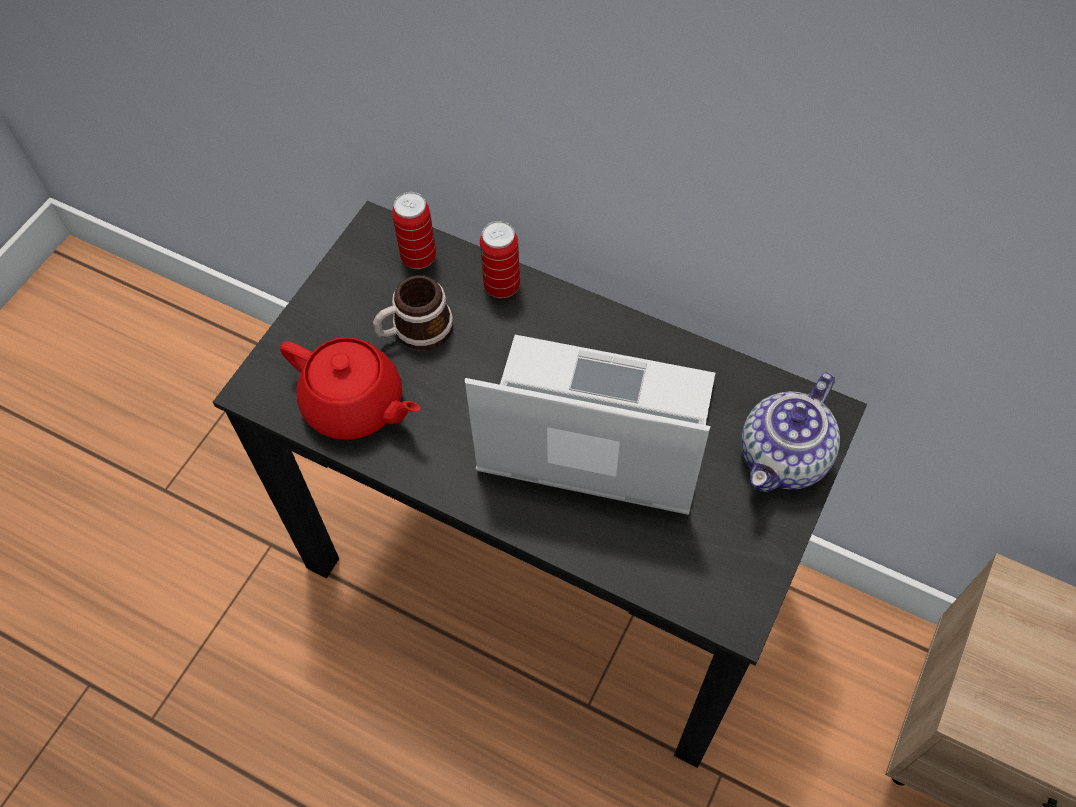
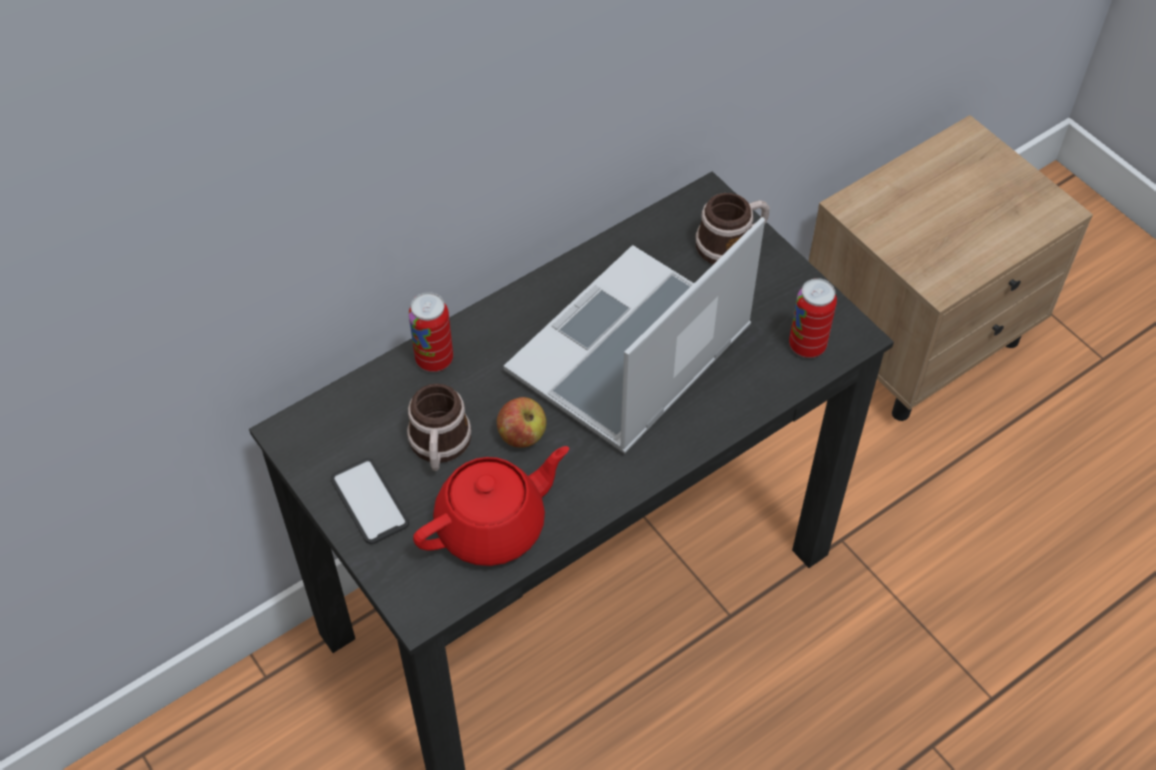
camera: 65 degrees left, 5 degrees down
(337, 309) = (369, 501): none -> phone
(419, 258) = (354, 411): can -> can (807, 345)
(458, 385) = (522, 435): none -> apple
(784, 459) = (732, 243): teapot -> mug

